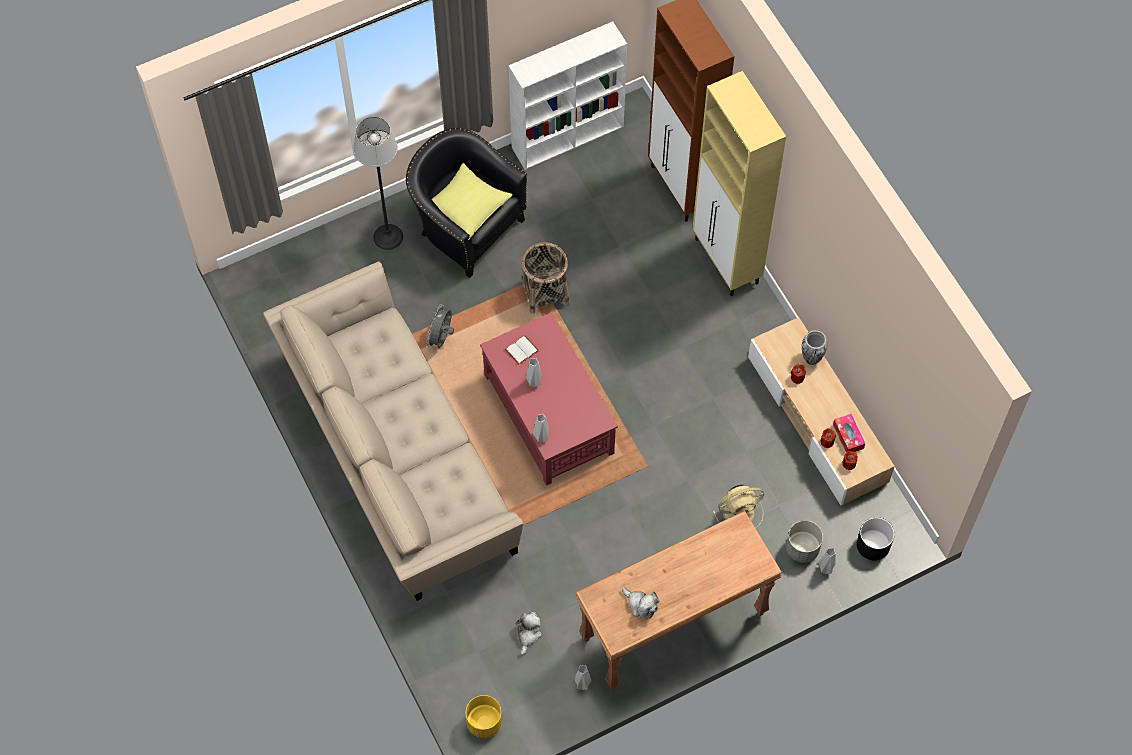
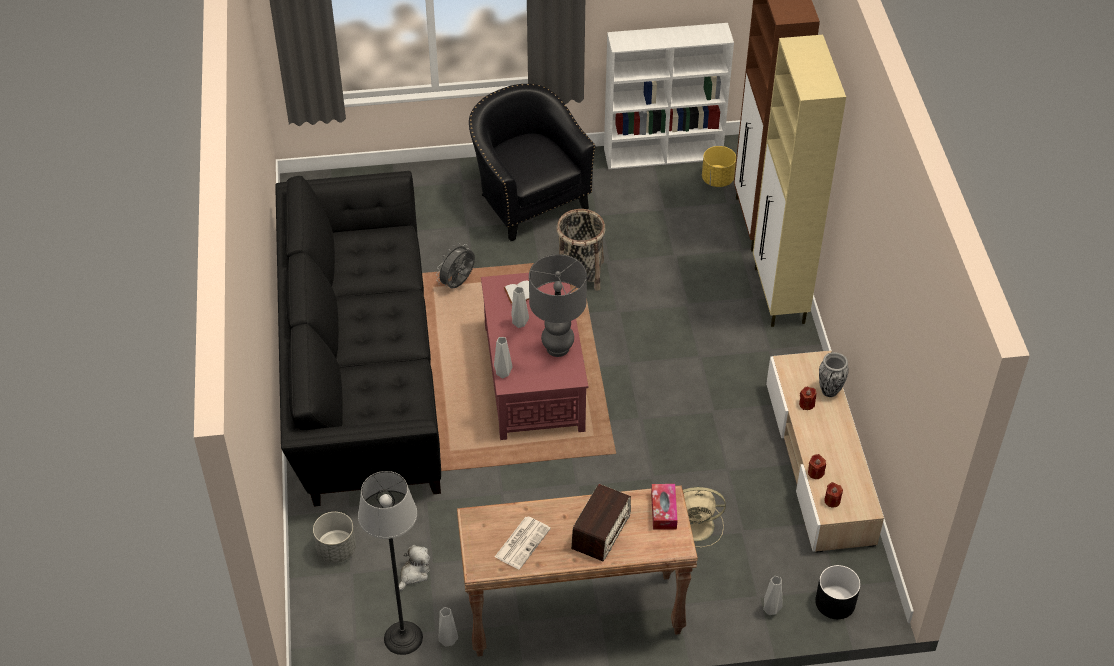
camera: 20 degrees right, 15 degrees down
(388, 237) = (449, 188): floor lamp -> floor lamp (403, 637)
(396, 459) = (360, 373): beige sofa -> black sofa
(466, 209) = (524, 165): yellow pillow -> none
(484, 722) = (324, 645): yellow planter -> yellow planter (717, 179)
(577, 397) = (557, 348): none -> grey table lamp
(641, 605) = (522, 542): plush toy -> newspaper
(698, 573) = (601, 531): none -> radio
(802, 549) = (752, 582): grey planter -> grey planter (336, 550)
(848, 436) = (841, 474): tissue box -> tissue box (663, 511)

